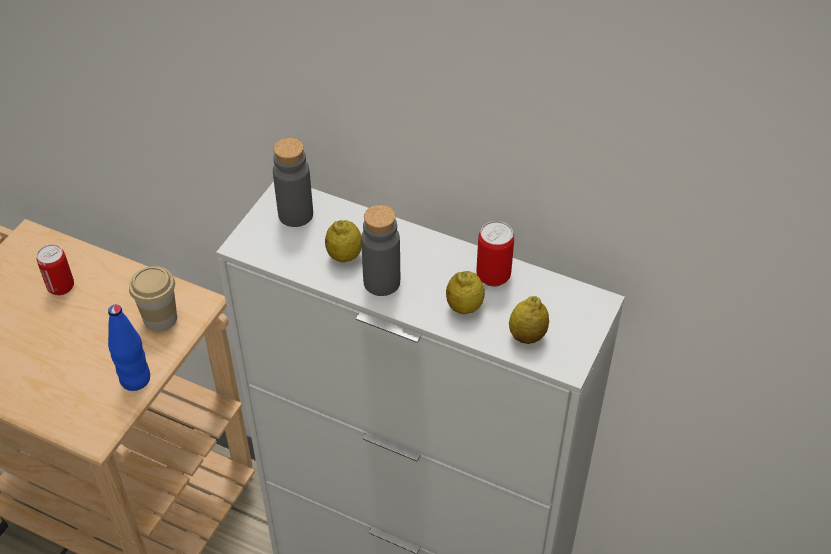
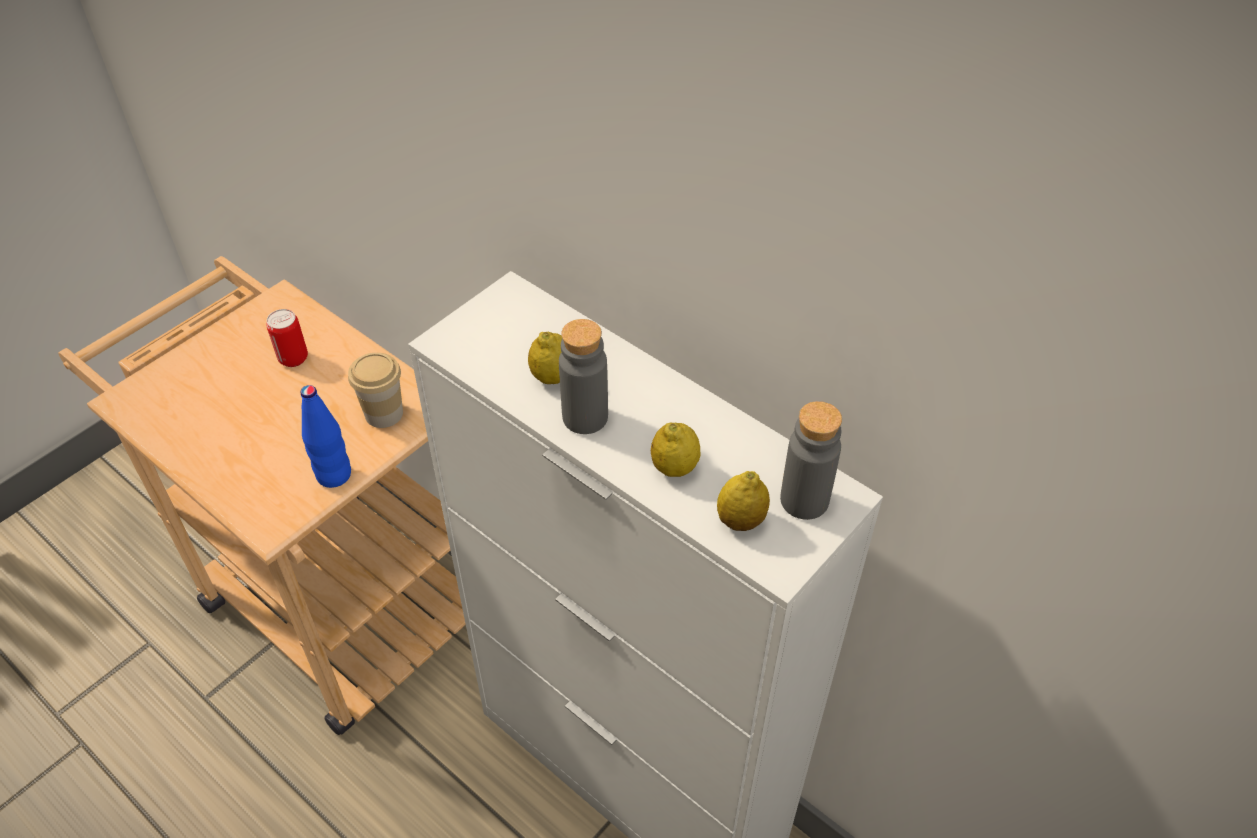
camera: 15 degrees right, 0 degrees up
(295, 214) = (514, 318): grey bottle -> grey bottle (804, 500)
(493, 276) = (723, 437): can -> none

